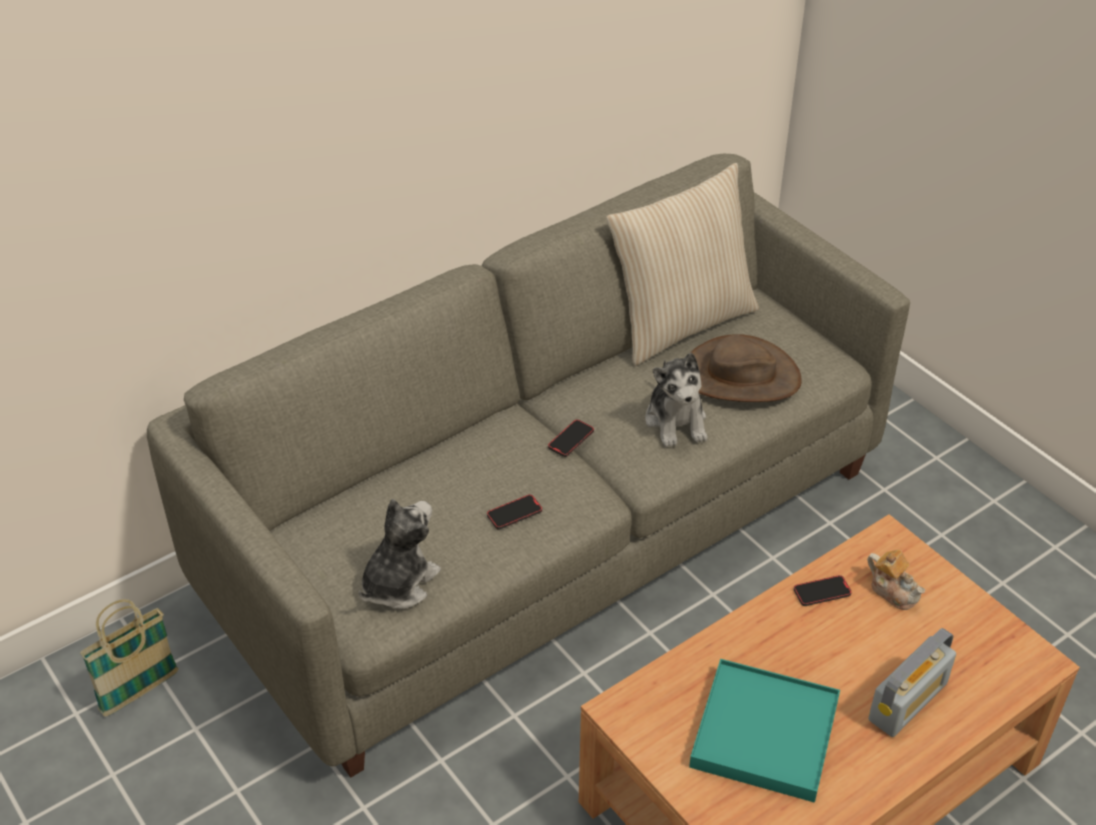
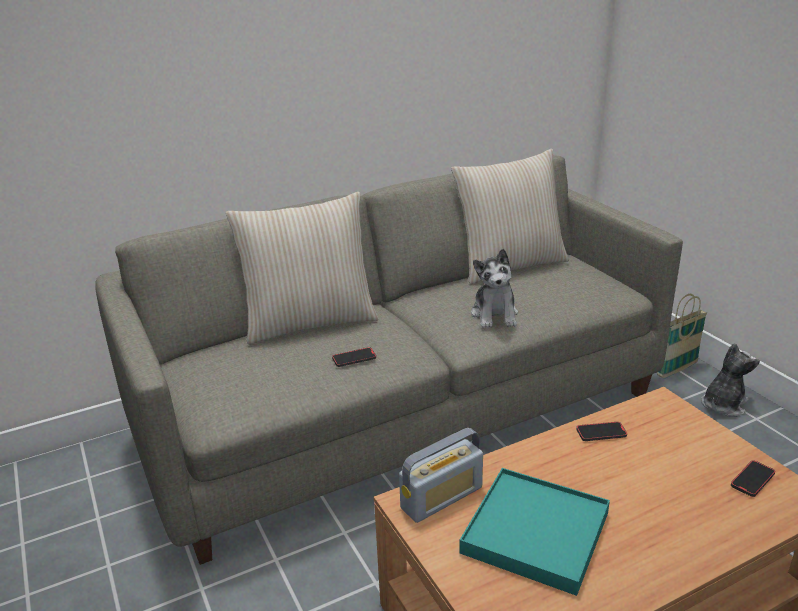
camera: 10 degrees right, 15 degrees down
(140, 692) = (70, 489): basket -> basket (677, 369)
(398, 583) = (248, 394): plush toy -> plush toy (723, 404)
(437, 452) = (309, 322): none -> beige pillow
(571, 440) = (411, 321): phone -> phone (752, 480)
(740, 376) = (549, 293): brown hat -> none
(893, 591) = (665, 437): teapot -> none
(907, 701) = (675, 520): radio -> radio (442, 498)

